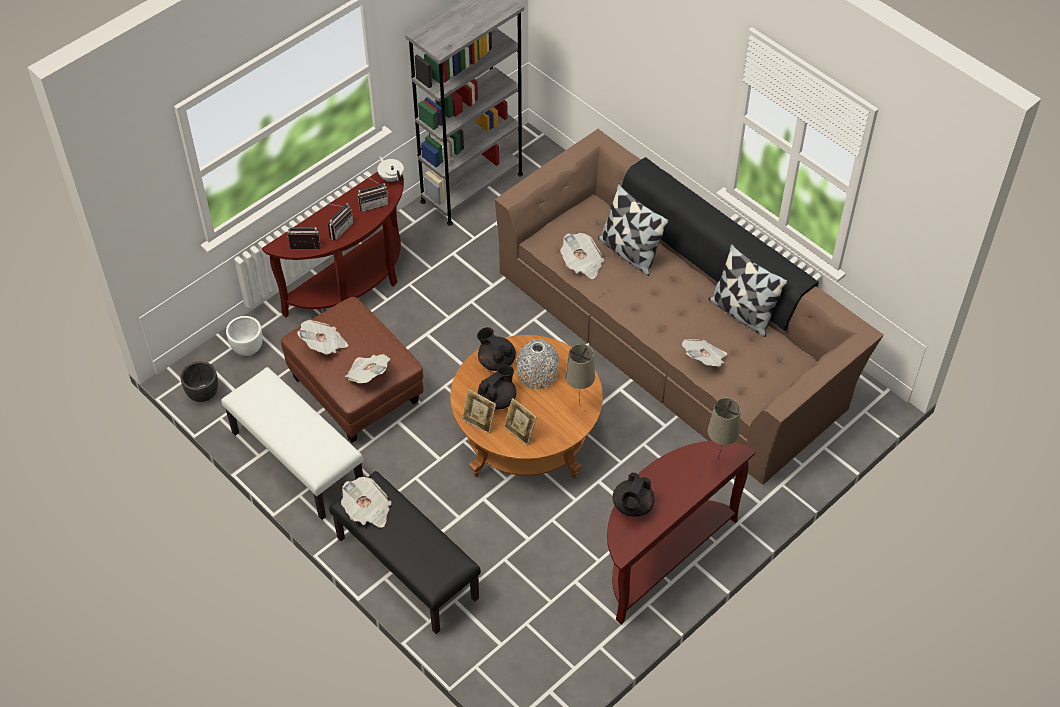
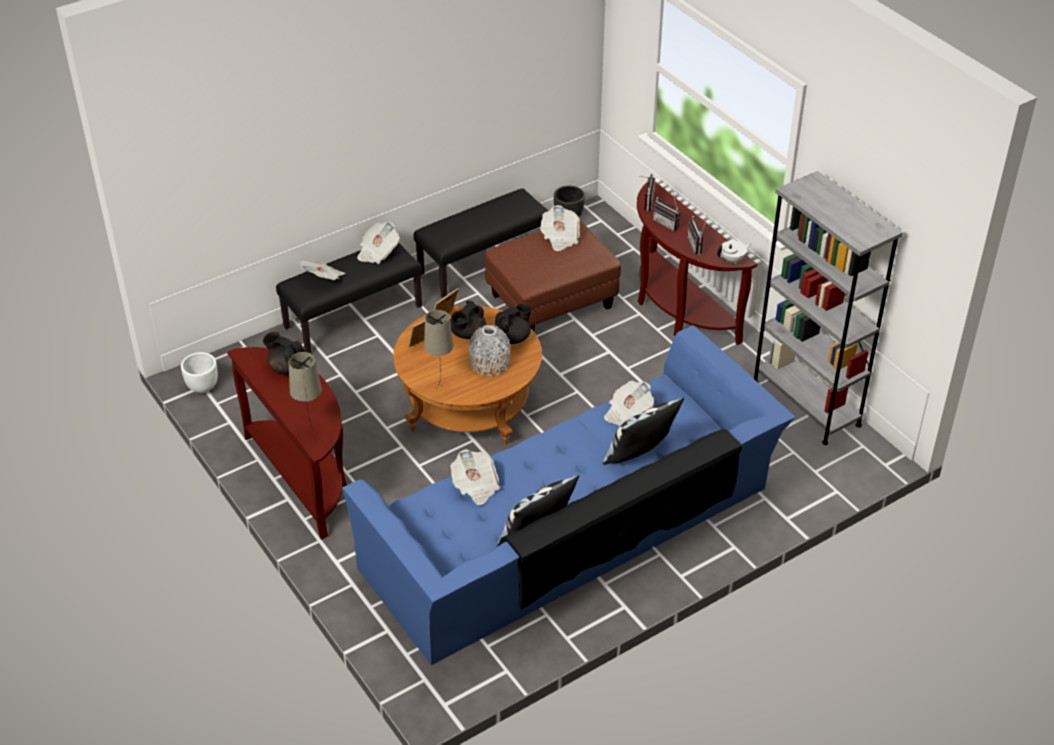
camera: 100 degrees right, 10 degrees down
(247, 349) = (613, 243): white planter -> white planter (202, 387)
(296, 460) = (484, 263): white bench -> black bench
(368, 375) = (519, 260): newspaper -> newspaper (323, 279)
(497, 399) = (467, 334): black teapot -> black teapot turned 75 degrees clockwise
(676, 332) = (572, 535): brown sofa -> blue sofa

